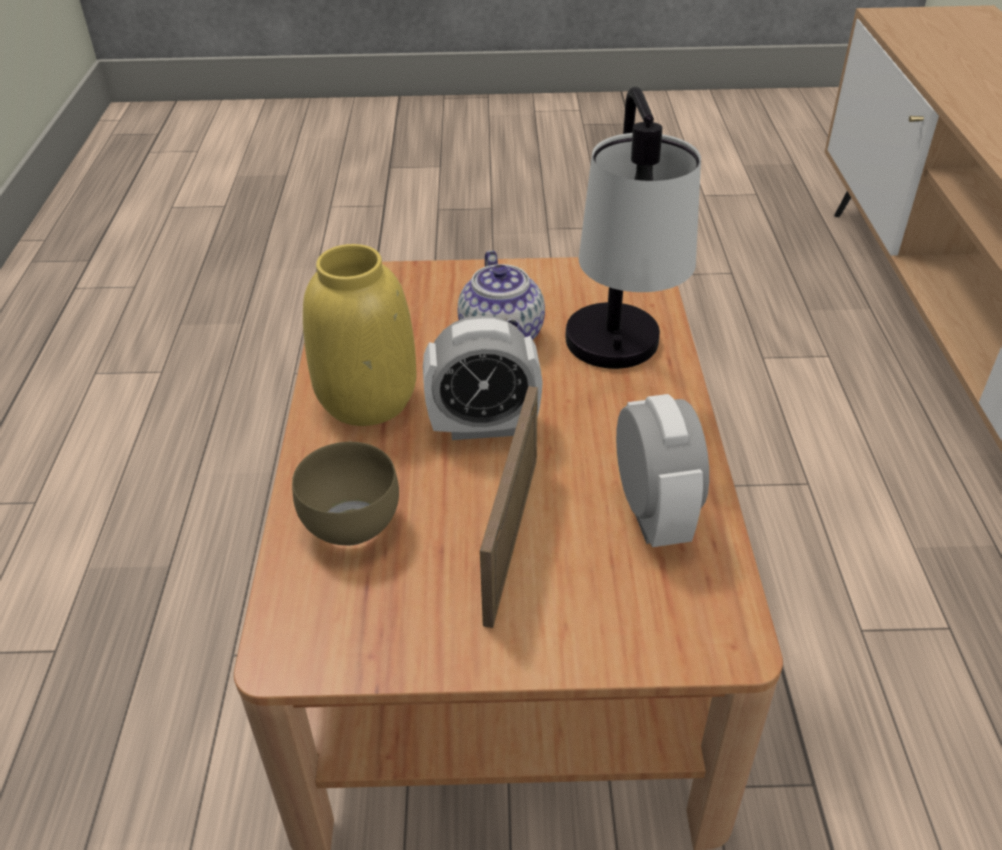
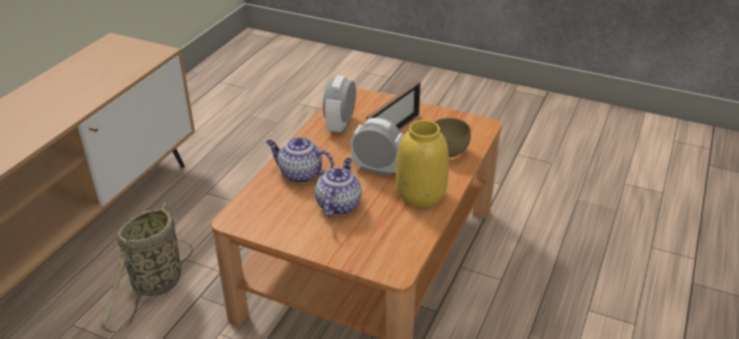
camera: 155 degrees left, 5 degrees down
(619, 369) = (300, 174): table lamp -> teapot
(795, 431) = (156, 286): none -> basket

